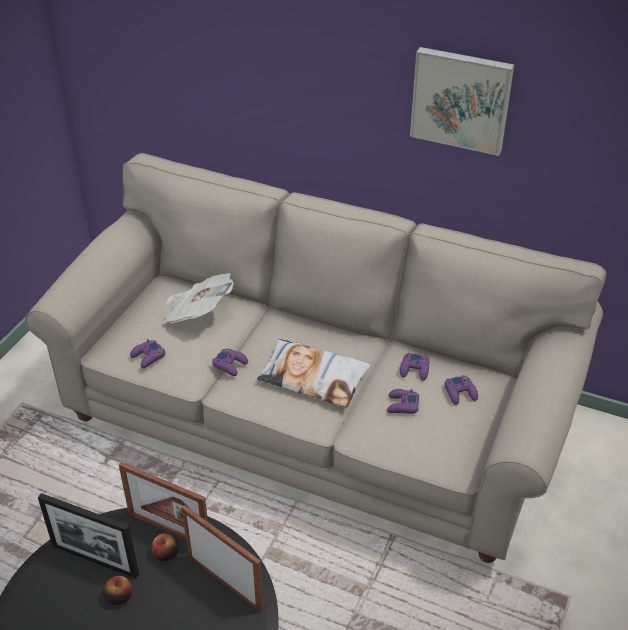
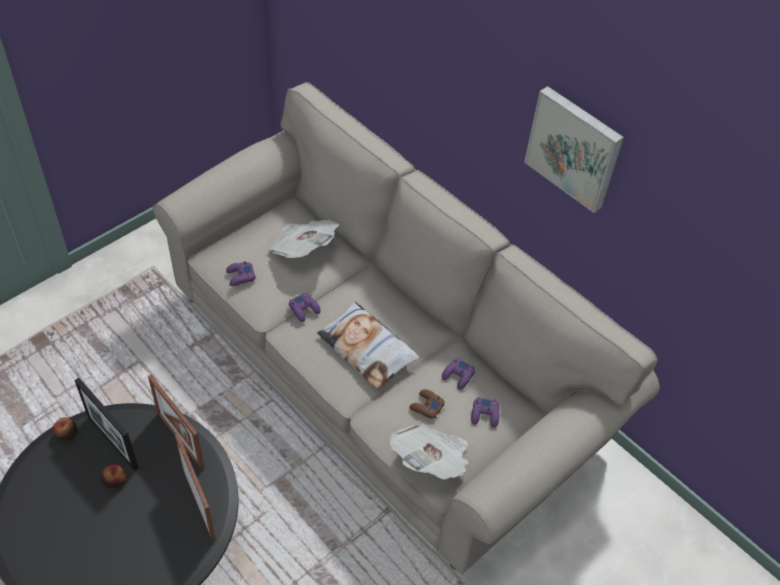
camera: 20 degrees right, 10 degrees up
(166, 553) = (167, 459): apple -> apple (66, 434)
(402, 405) = (426, 406): purple game controller -> brown game controller
(437, 450) = (431, 461): none -> newspaper

